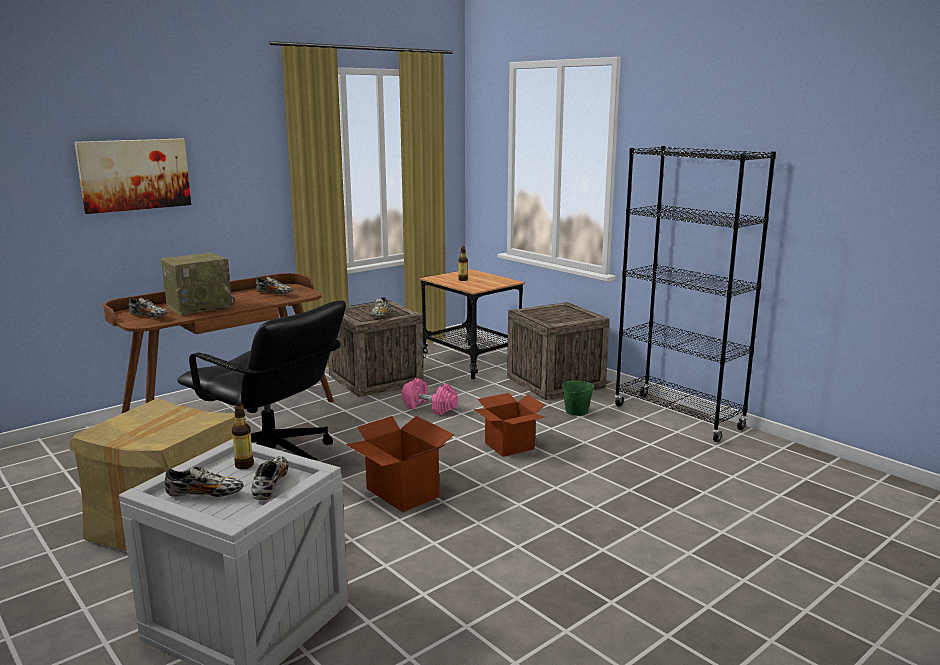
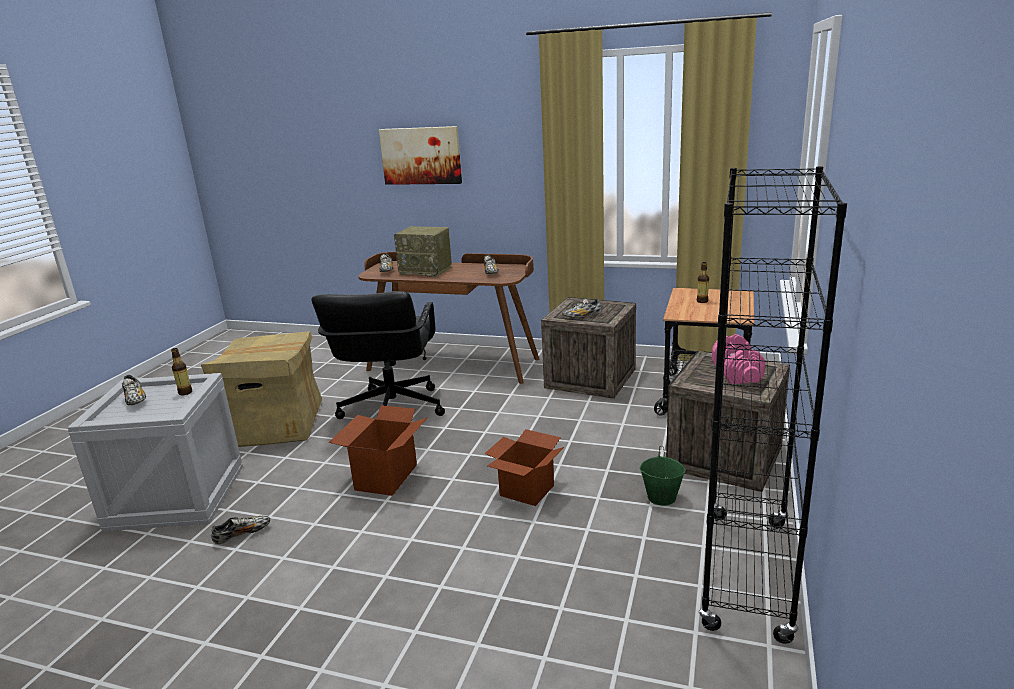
camera: 60 degrees right, 5 degrees up
(270, 486) = (154, 411): shoe -> shoe (242, 534)
(430, 407) = (563, 422): pink dumbbell -> pink dumbbell (737, 373)

